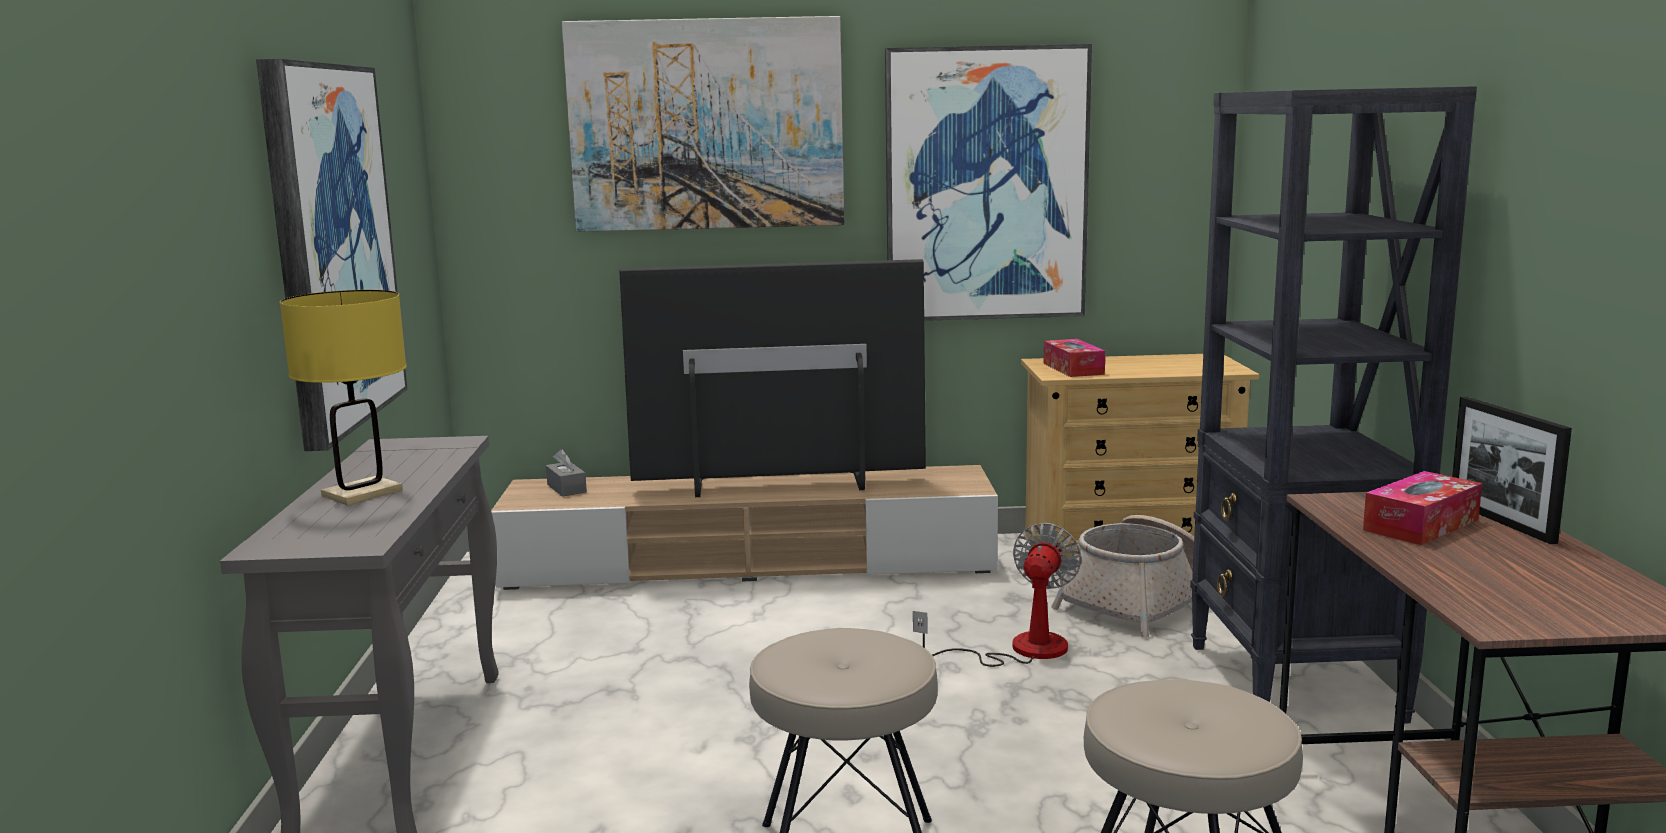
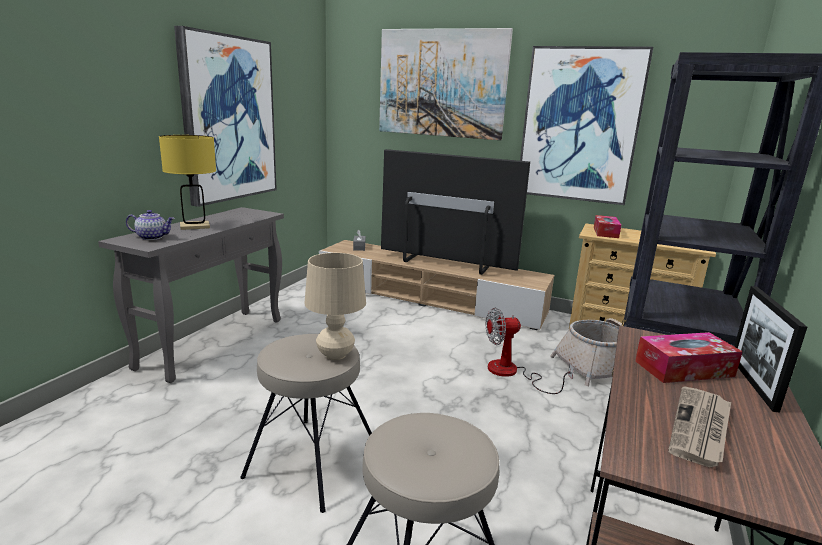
camera: 25 degrees right, 5 degrees up
(326, 530) = (153, 237): none -> teapot
(892, 651) = (335, 355): none -> beige table lamp
(1019, 650) = (512, 373): fan -> fan turned 150 degrees counterclockwise
(1512, 578) = (700, 428): none -> newspaper

